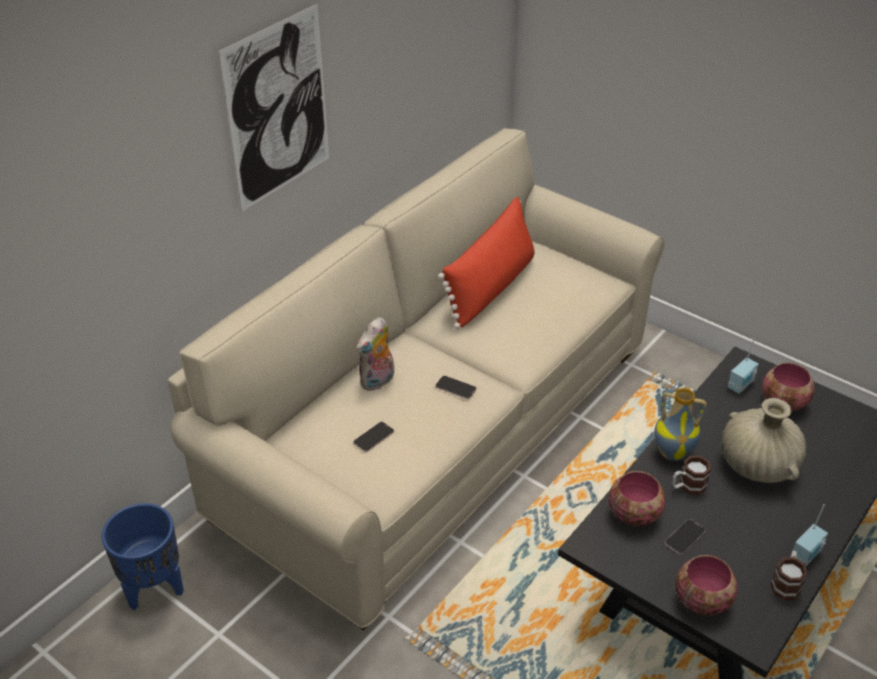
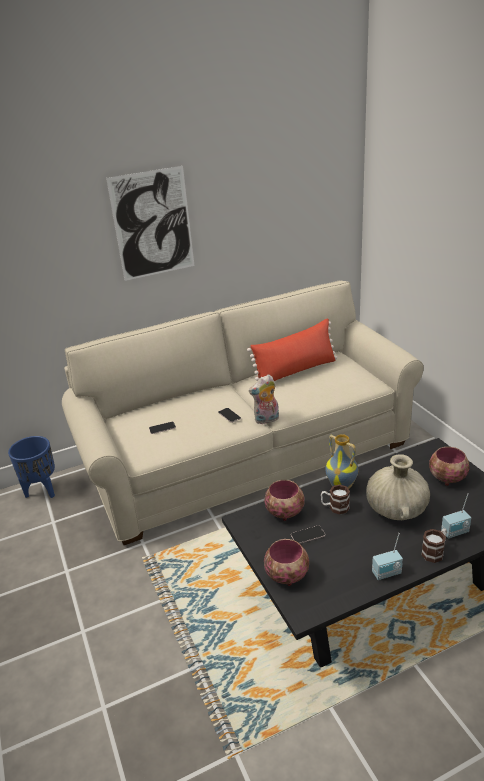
camera: 30 degrees right, 10 degrees down
(378, 381) = (189, 403): plush toy -> plush toy (266, 420)
(741, 385) = (424, 460): radio -> radio (455, 532)
(786, 583) = (356, 585): mug -> mug (435, 551)

